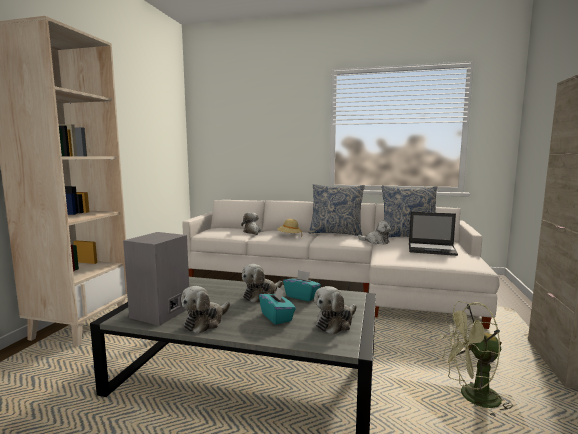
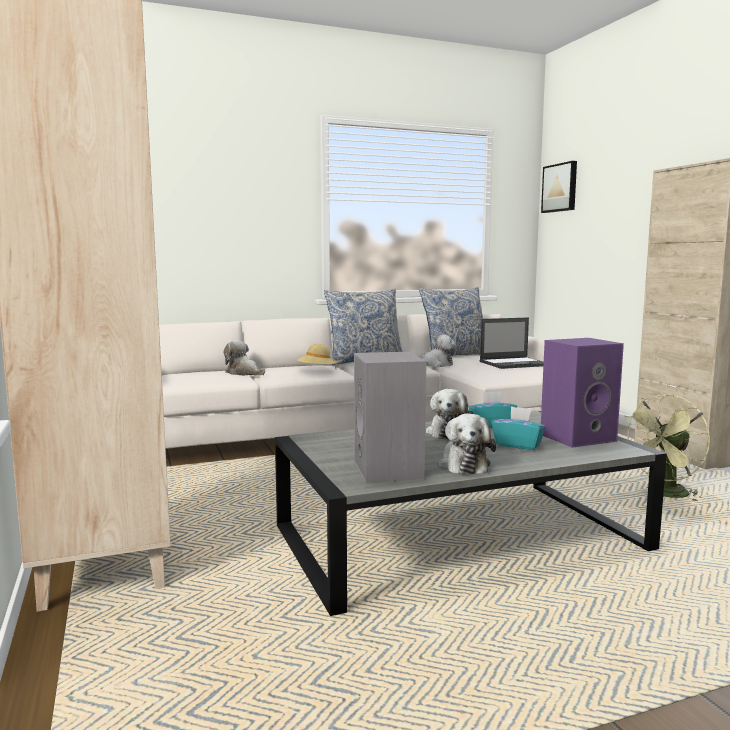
camera: 35 degrees left, 0 degrees up
(335, 323) = (578, 437): plush toy -> purple speaker
(531, 103) = (560, 187): none -> picture

